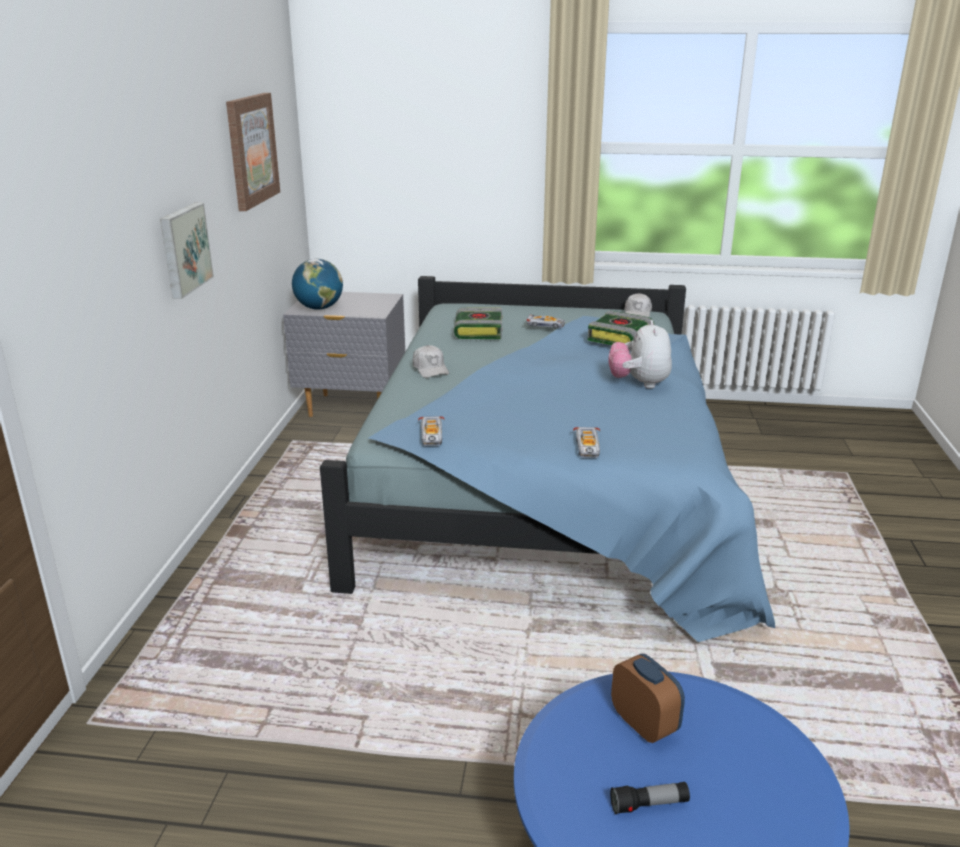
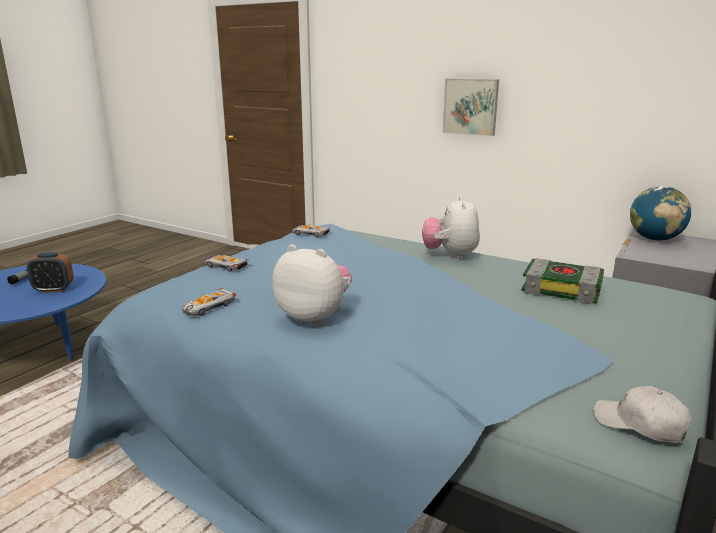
camera: 115 degrees right, 5 degrees down
(251, 150) = (633, 58): picture -> none
(430, 369) = (450, 255): white cap -> plush toy
(545, 325) = (556, 317): toy car -> toy car (208, 307)
(620, 338) = (477, 350): book -> none

